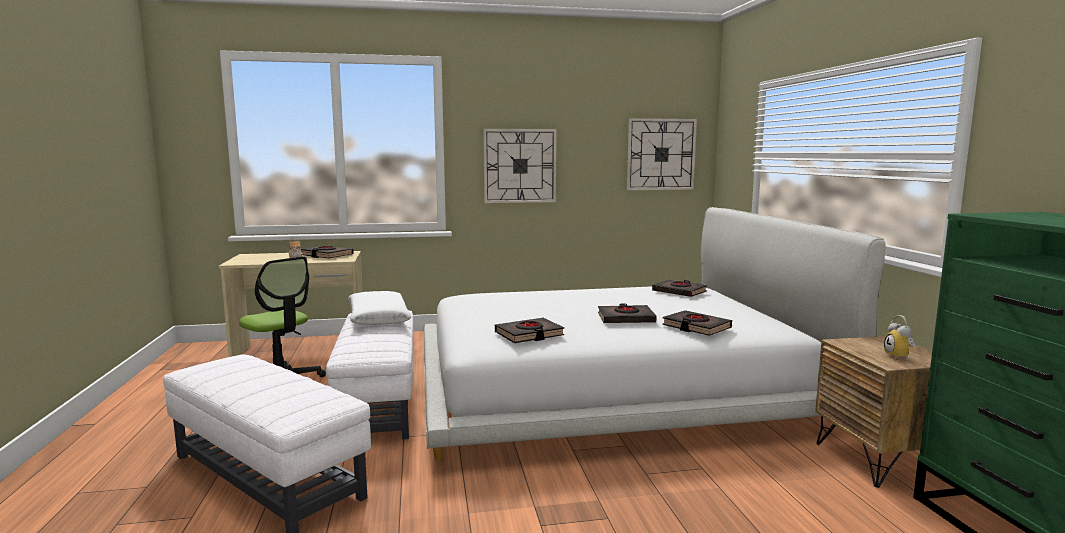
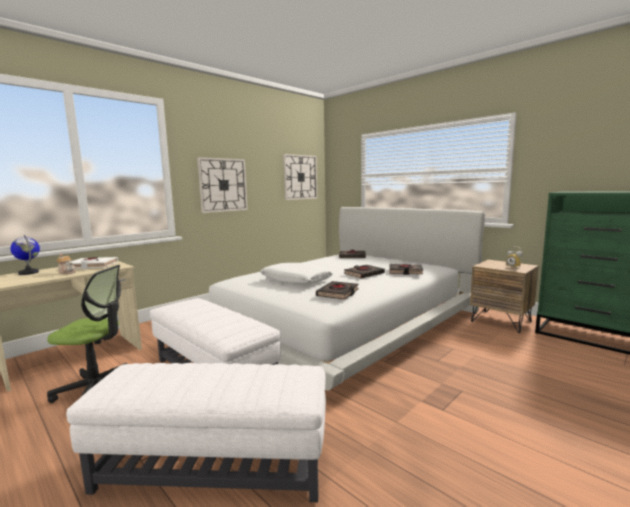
camera: 35 degrees left, 0 degrees up
(273, 254) = (29, 273): none -> globe
(327, 255) = (92, 266): black book -> white book
(378, 318) = (193, 307): white pillow -> white pillow (296, 280)

